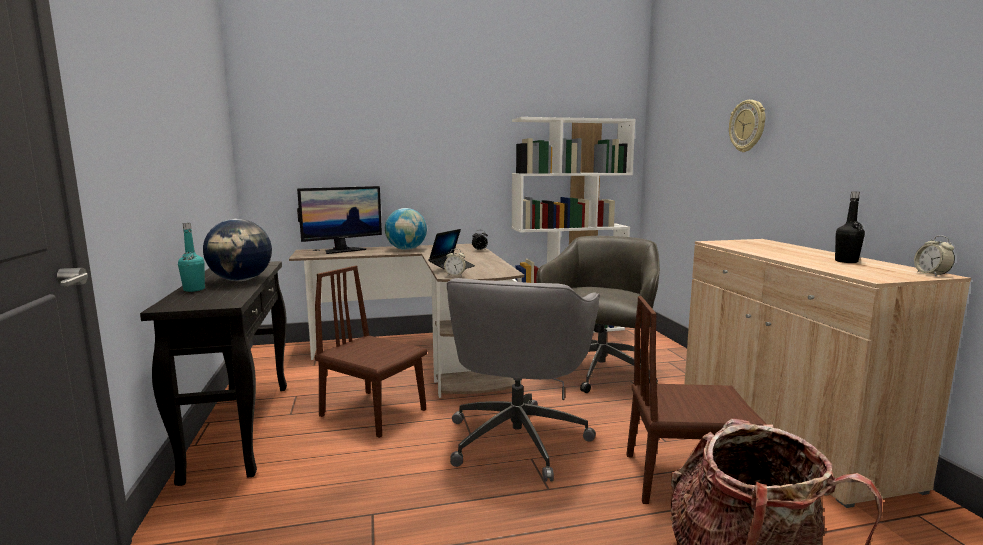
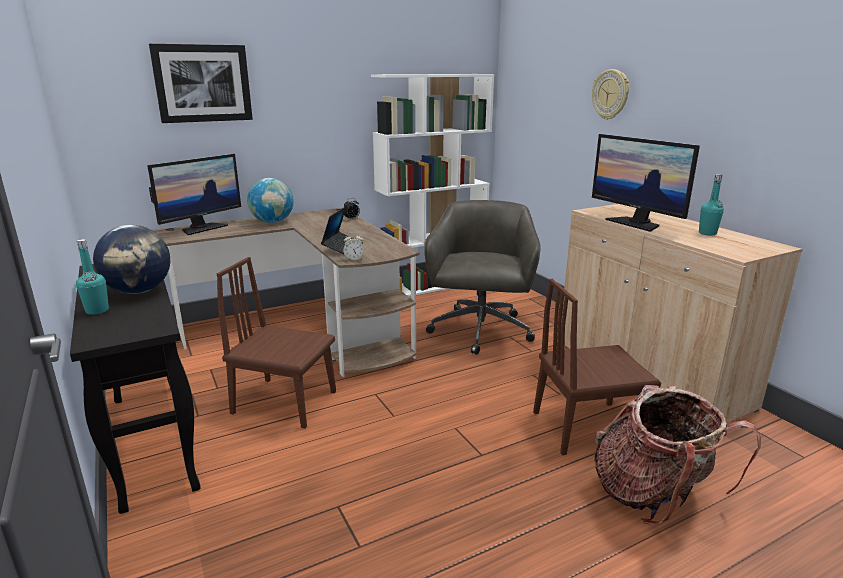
camera: 15 degrees left, 10 degrees up
(358, 124) = (203, 83): none -> picture
(518, 438) = (435, 409): grey office chair -> none
(761, 251) = (636, 223): none -> monitor
(846, 261) = (707, 233): black bottle -> turquoise bottle
(931, 274) = (775, 247): alarm clock -> none

